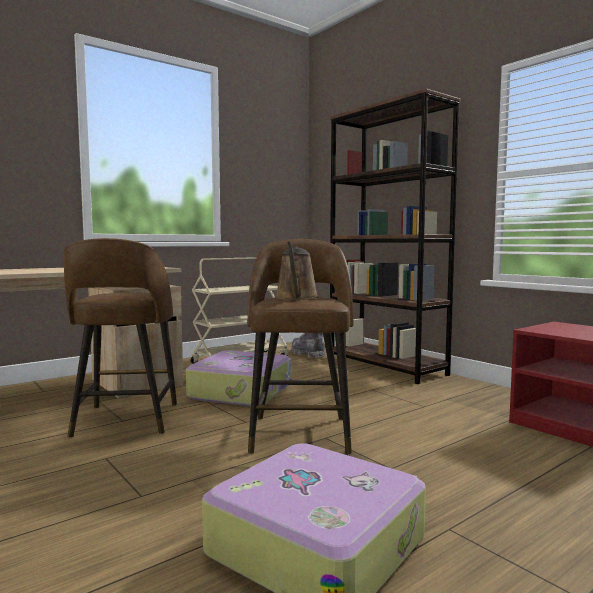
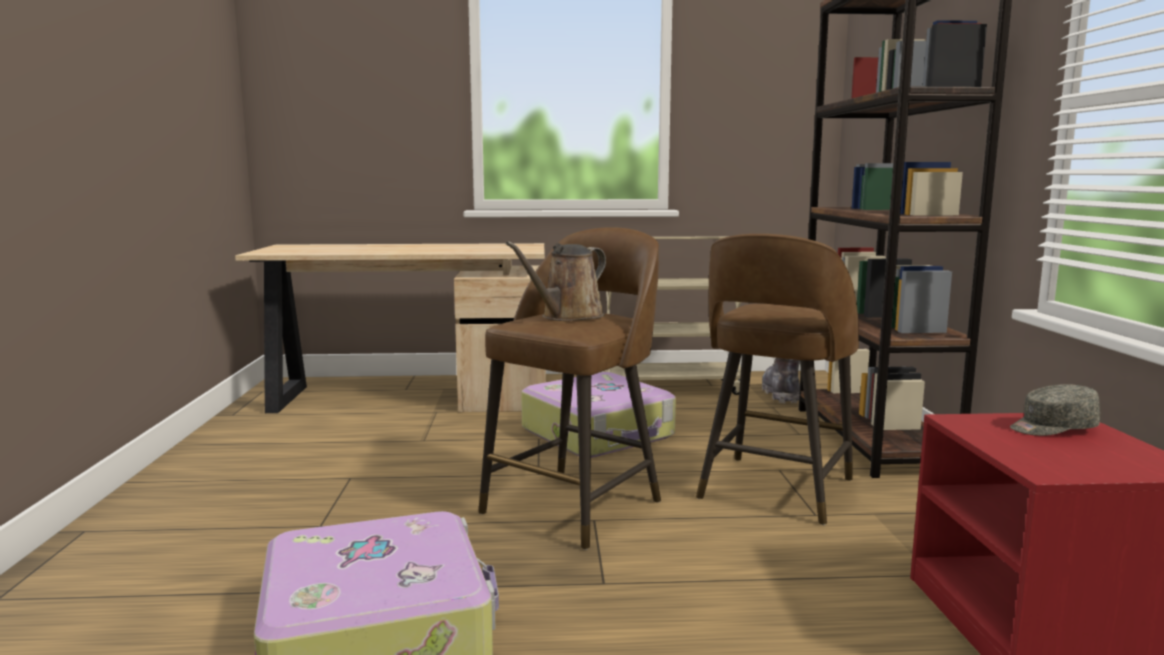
camera: 35 degrees right, 5 degrees up
(125, 421) = (425, 441): brown stool -> brown stool (774, 490)
(566, 327) = (1052, 428): none -> grey cap

